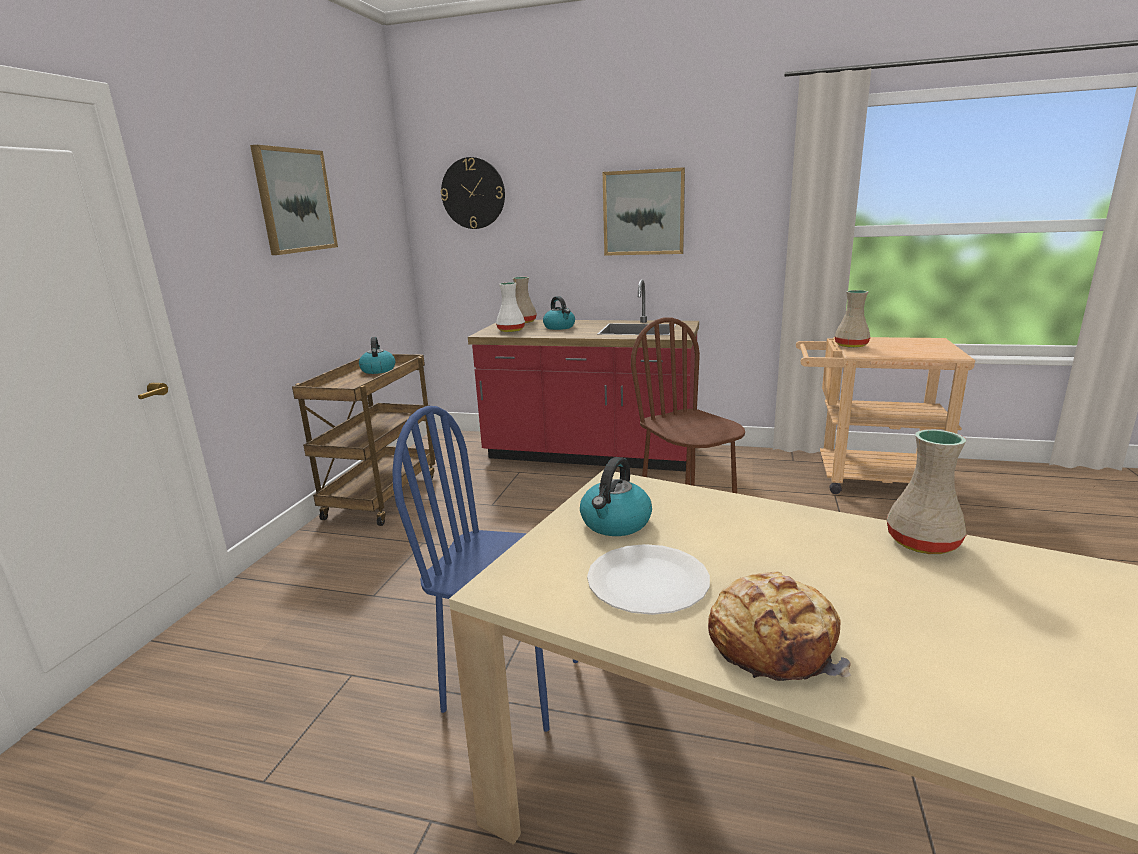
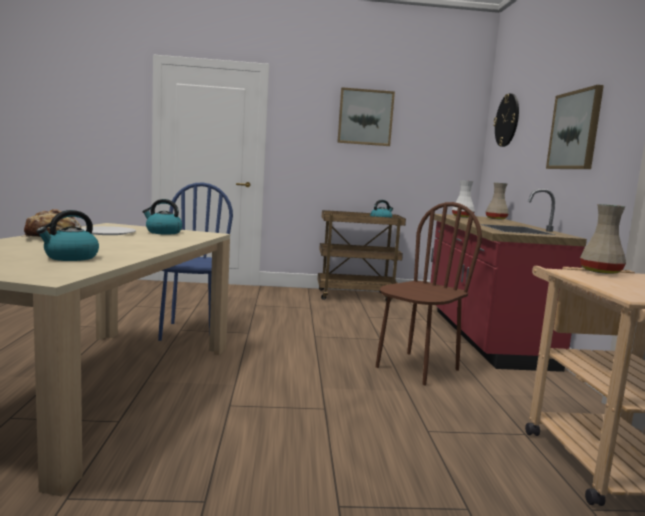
camera: 70 degrees right, 10 degrees down
(559, 327) = (490, 221): kettle -> kettle (70, 257)
(923, 542) = (130, 256): beige vase -> none

